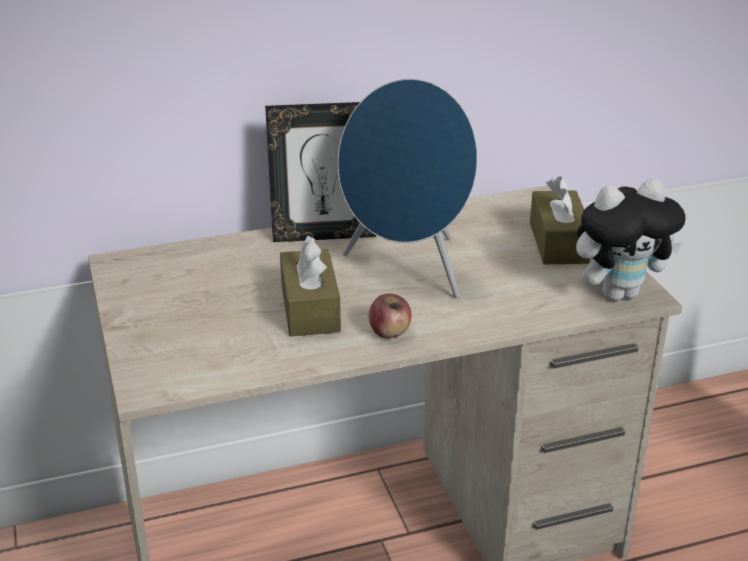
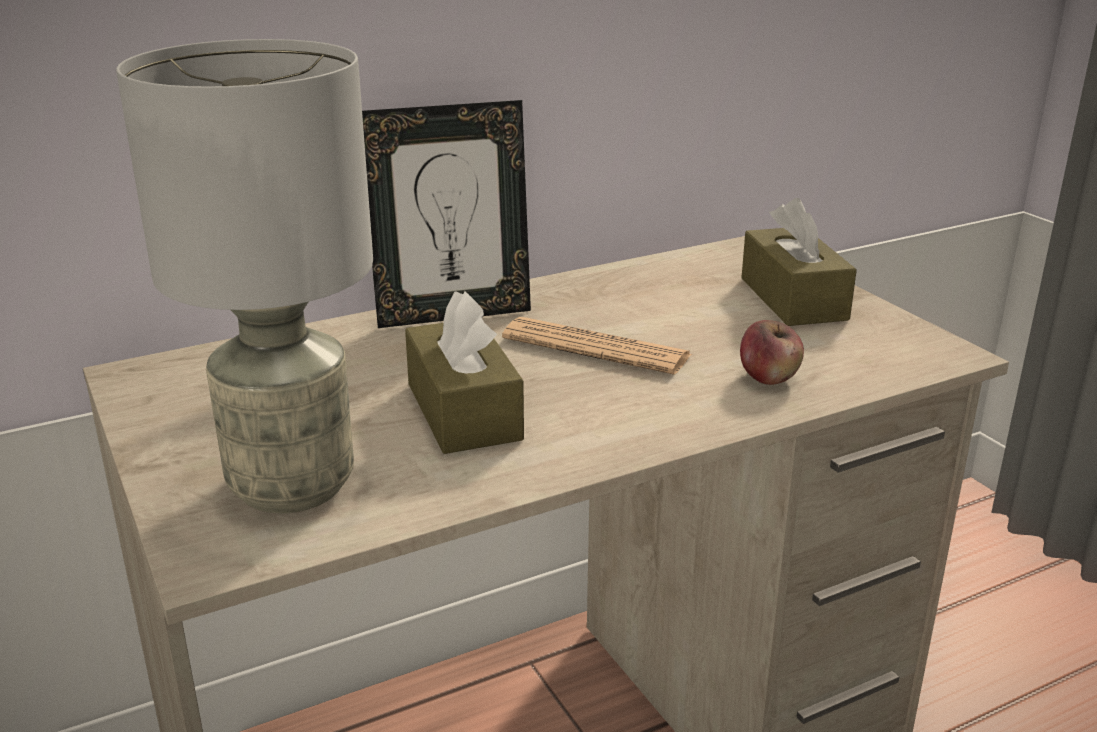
camera: 10 degrees left, 5 degrees down
(197, 348) = (291, 487): none -> grey table lamp
(390, 332) = (602, 433): apple -> apple (768, 377)
(408, 270) = (595, 348): blue speaker -> newspaper
(619, 293) = (913, 352): plush toy -> none

